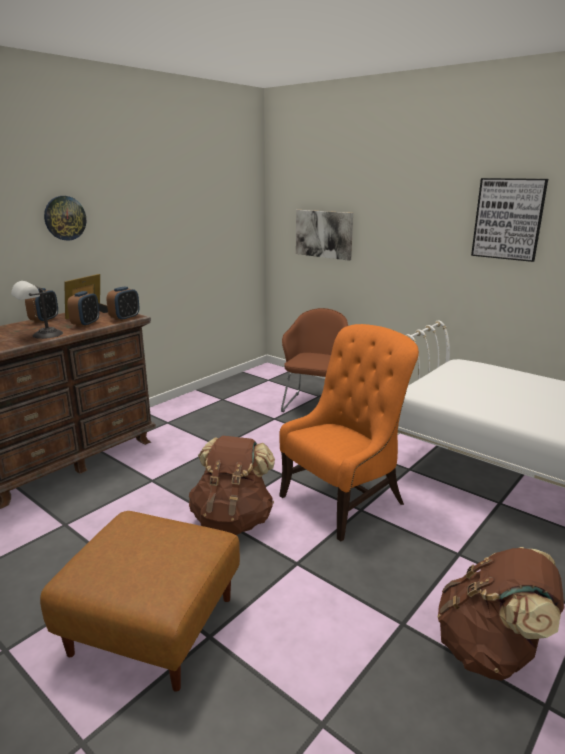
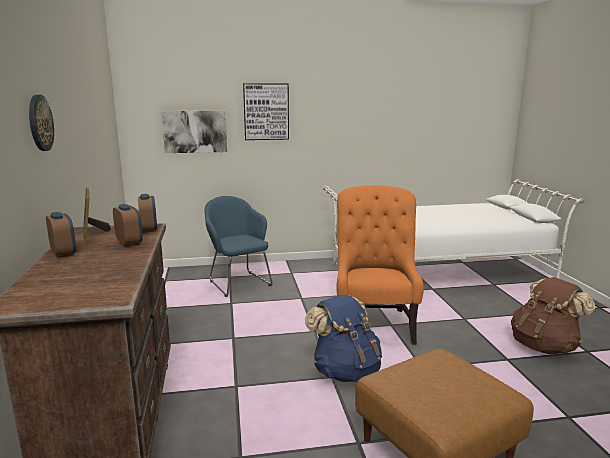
camera: 50 degrees left, 5 degrees down
(41, 335) = (124, 262): table lamp -> none
(233, 520) = (345, 371): brown backpack -> blue backpack
(315, 404) = (238, 282): brown armchair -> blue armchair
(508, 219) = (354, 107): picture -> picture (266, 111)

